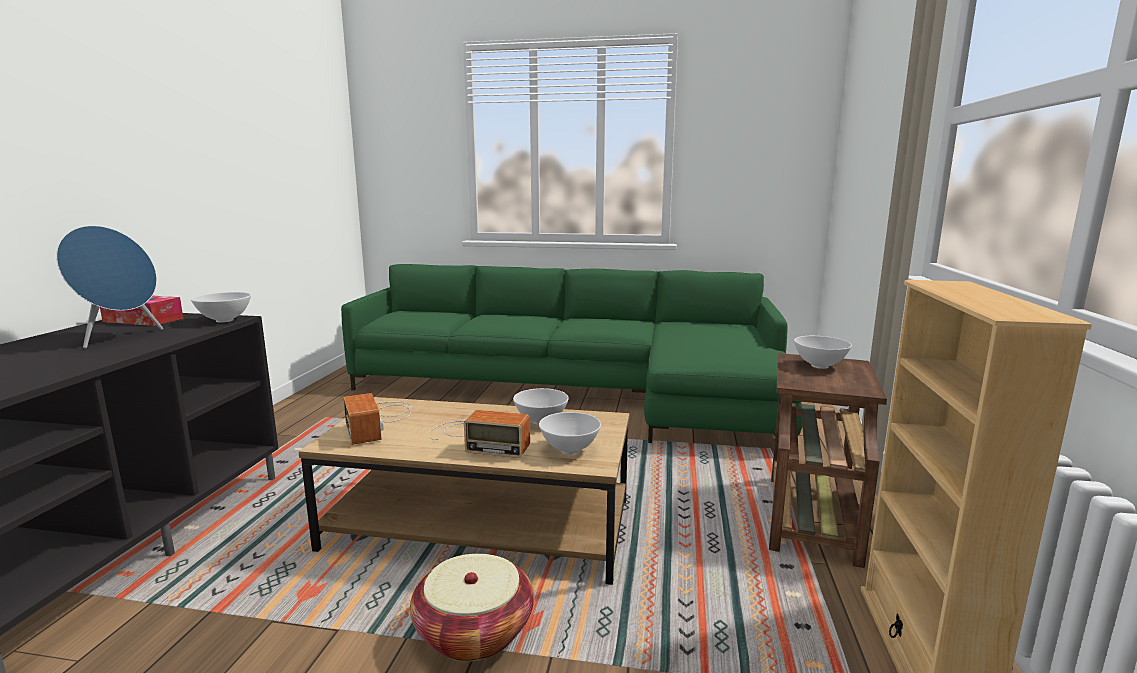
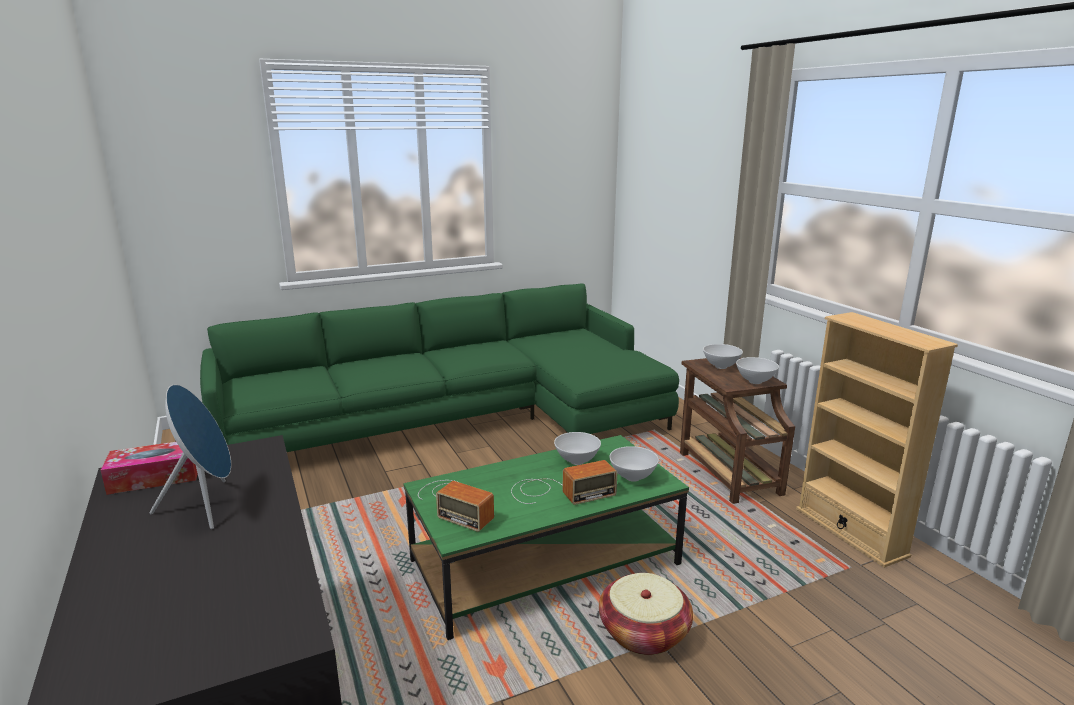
camera: 35 degrees left, 5 degrees up
(224, 320) = (260, 451): white bowl -> white bowl (754, 382)
(480, 525) = (544, 562): brown coffee table -> green coffee table

